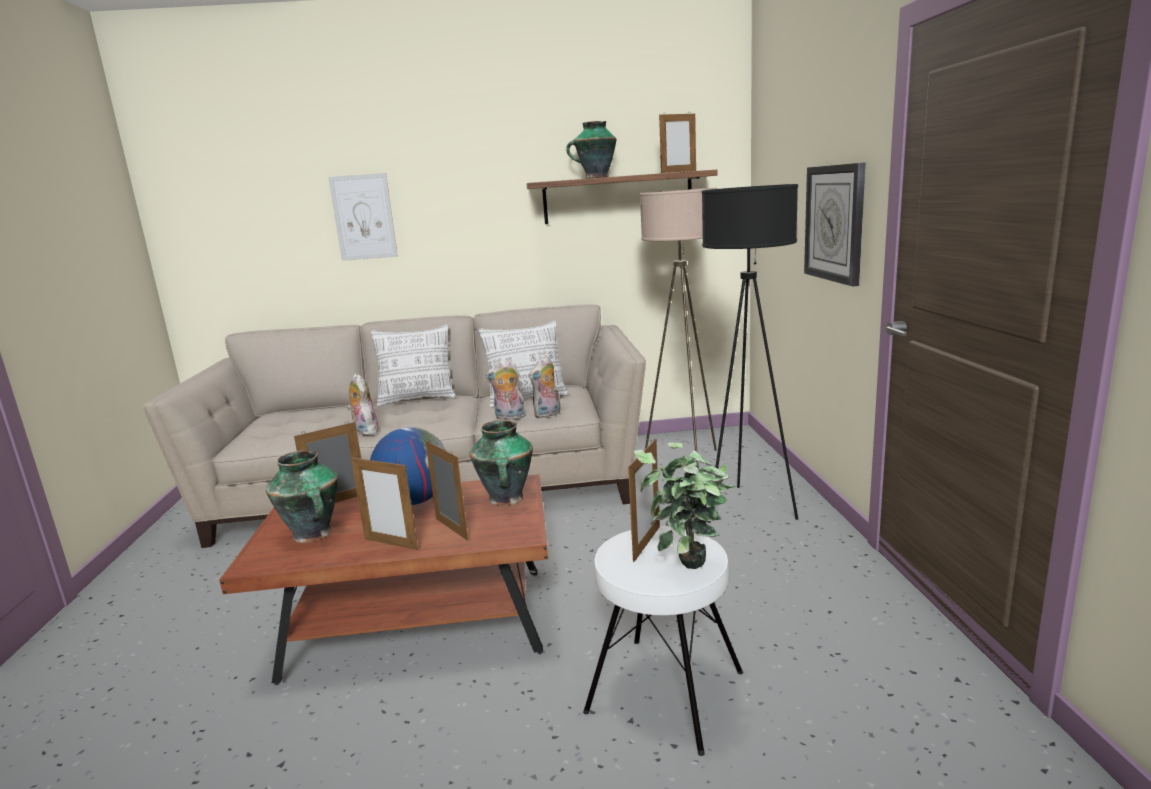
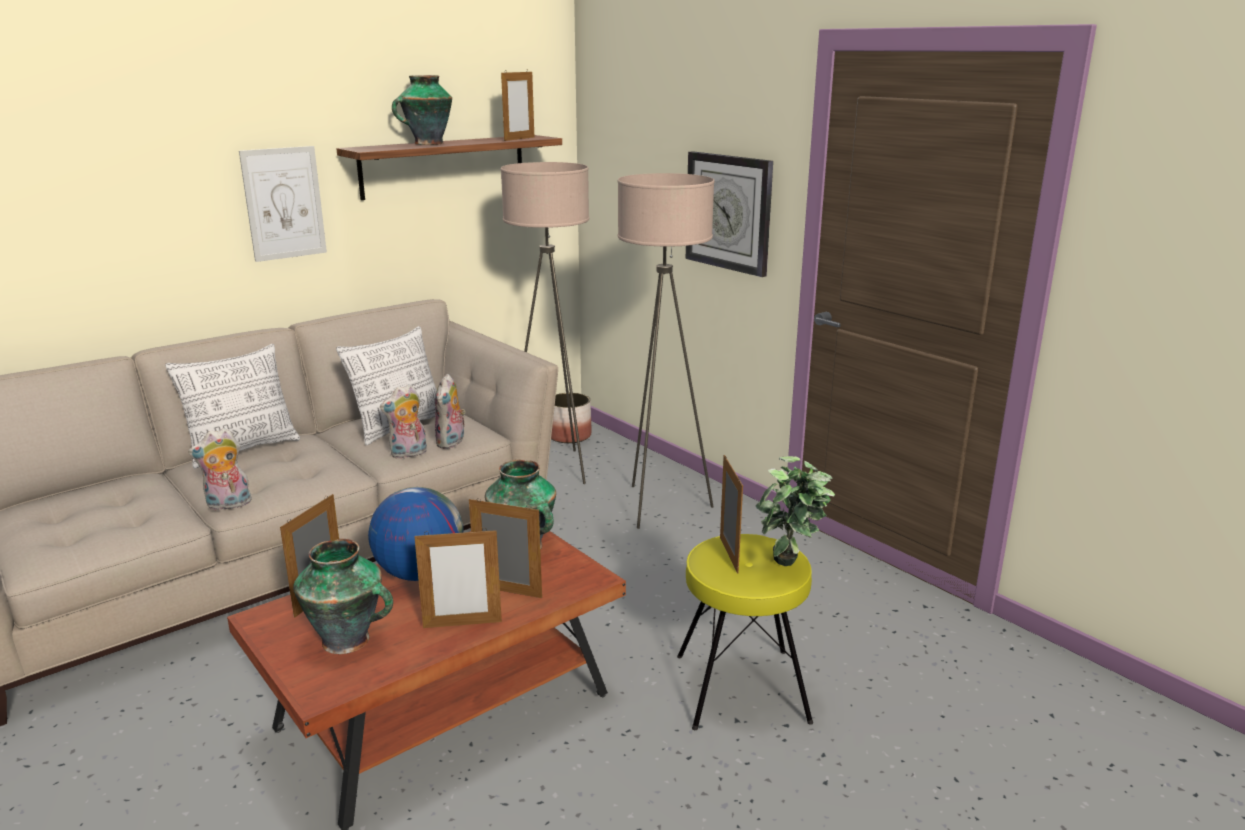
camera: 35 degrees left, 5 degrees up
(363, 217) = (106, 196): picture -> picture (284, 203)
(364, 431) = (228, 505): plush toy -> plush toy turned 45 degrees counterclockwise
(664, 690) = (740, 687): white stool -> yellow stool
(723, 438) = (570, 436): none -> planter
(747, 508) = (660, 506): black floor lamp -> beige floor lamp

